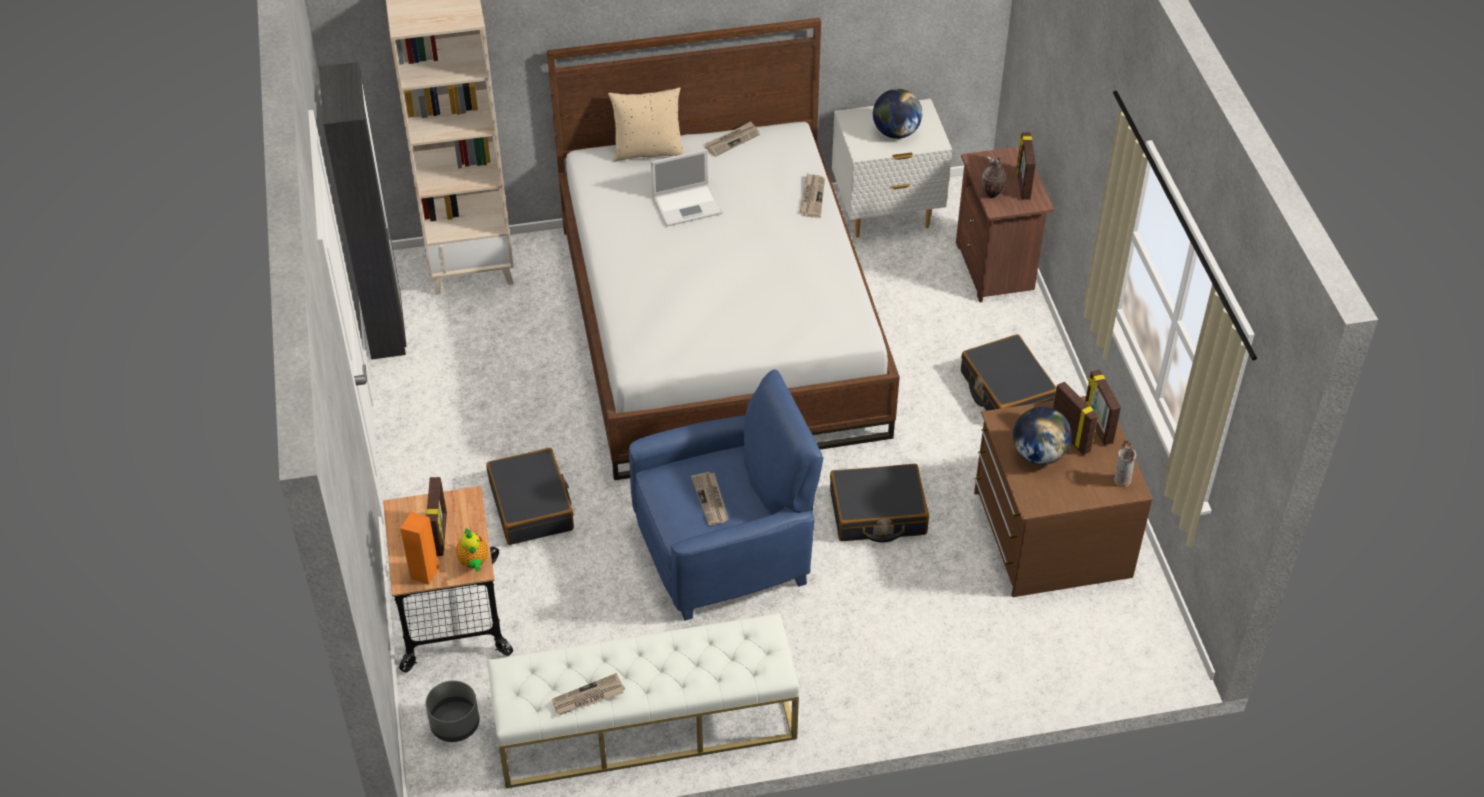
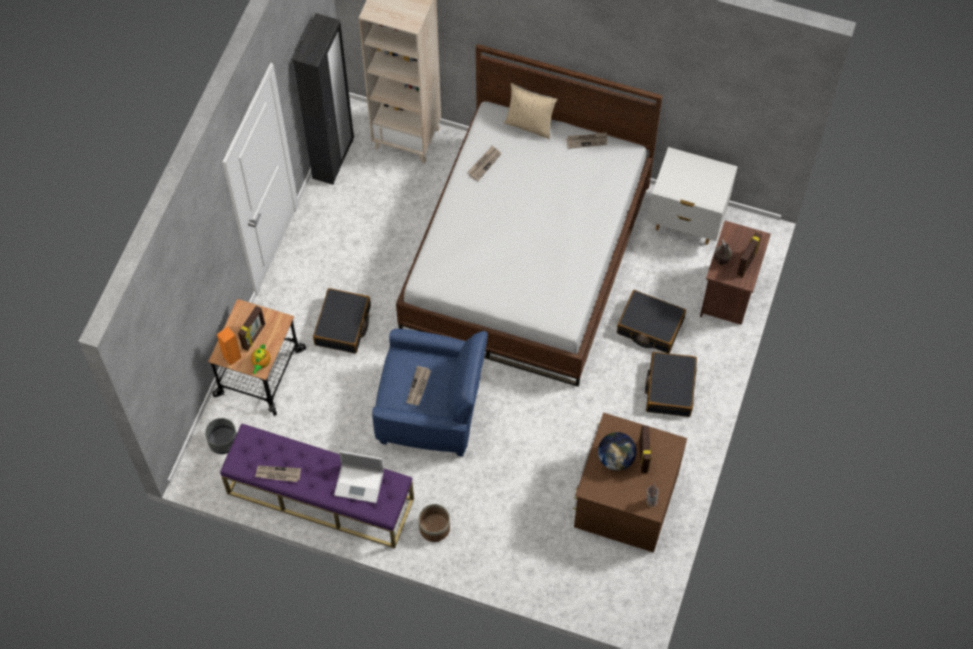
camera: 30 degrees right, 15 degrees up
(645, 725) = (320, 496): white bench -> purple bench
(688, 205) = (527, 178): laptop -> laptop (360, 483)
(812, 197) = (606, 209): newspaper -> newspaper (484, 163)
(832, 687) = (434, 528): none -> planter
(877, 513) = (534, 432): black suitcase -> black suitcase (650, 326)
(895, 132) = (695, 183): globe -> none
(1097, 426) = (664, 458): picture frame -> none

